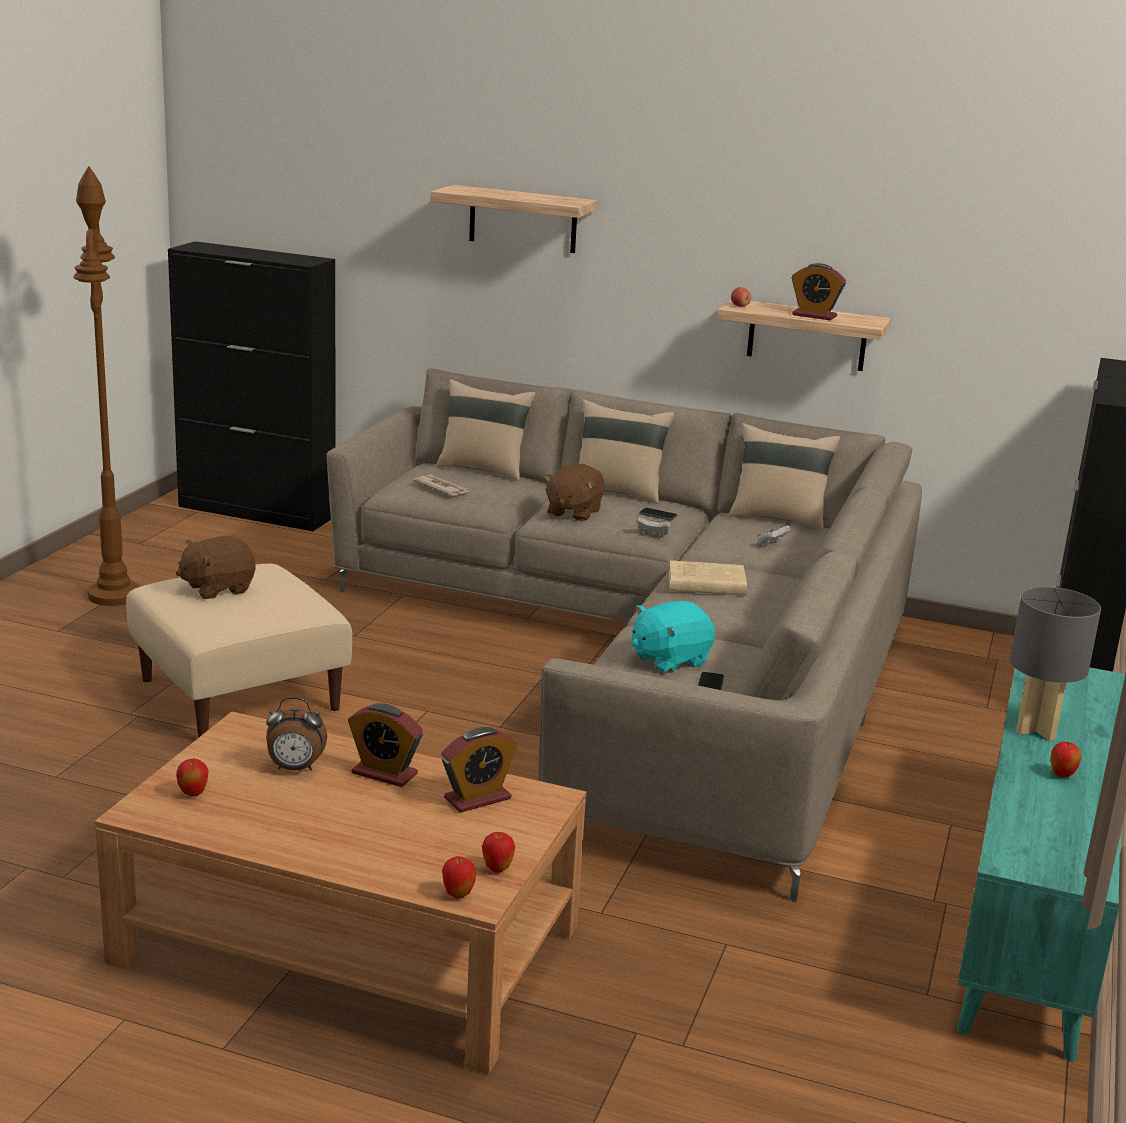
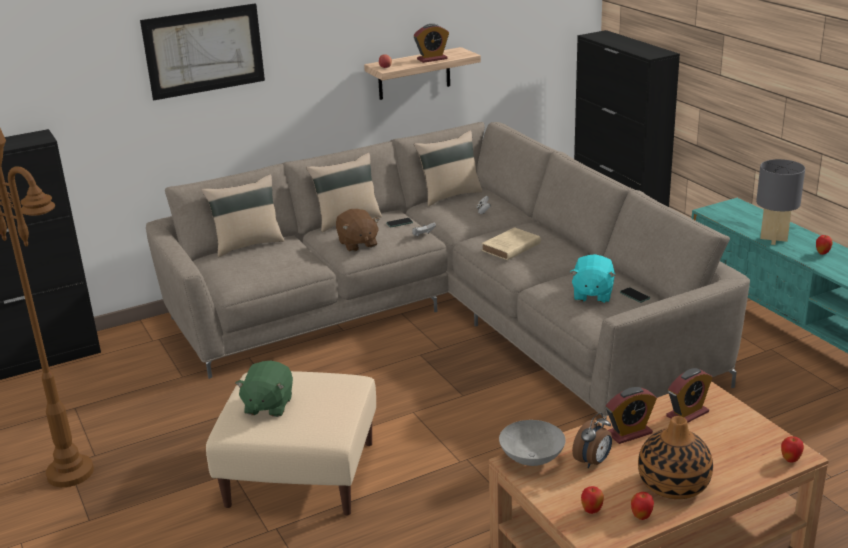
camera: 45 degrees left, 5 degrees up
(217, 588) = (268, 405): brown plush toy -> green plush toy
(260, 733) = (532, 458): none -> grey bowl
(305, 829) = (673, 484): none -> vase
(442, 488) = (258, 268): newspaper -> none
(477, 798) = (687, 414): alarm clock -> alarm clock turned 45 degrees clockwise
(497, 869) = (772, 437): apple -> apple (641, 517)
(523, 219) = (204, 51): shelf -> picture

